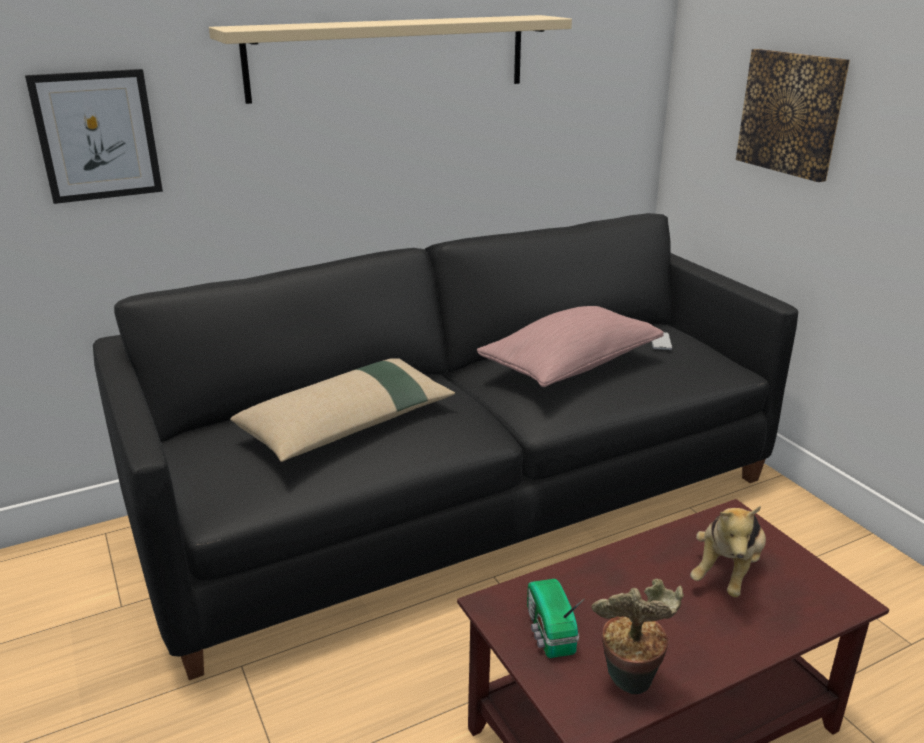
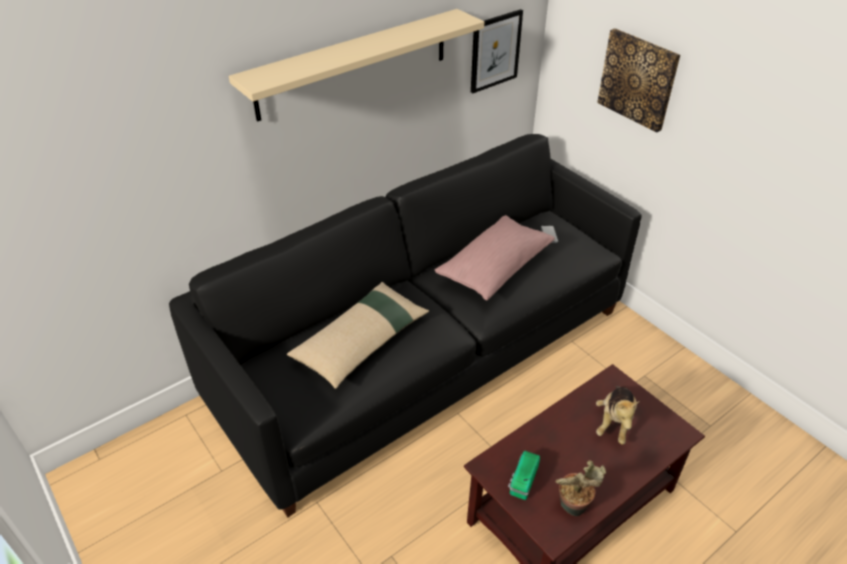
camera: 10 degrees left, 15 degrees up
(97, 136) = (157, 168): picture -> picture (495, 51)
(549, 632) = (522, 481): radio -> radio turned 45 degrees clockwise

